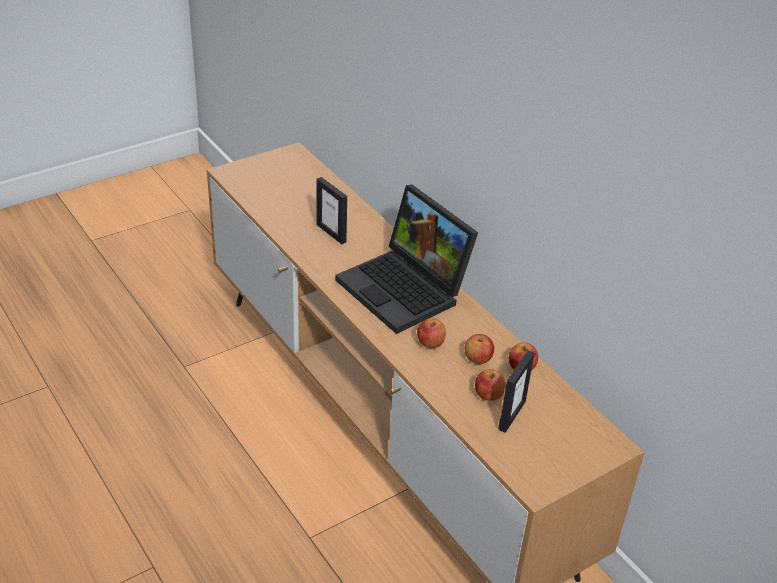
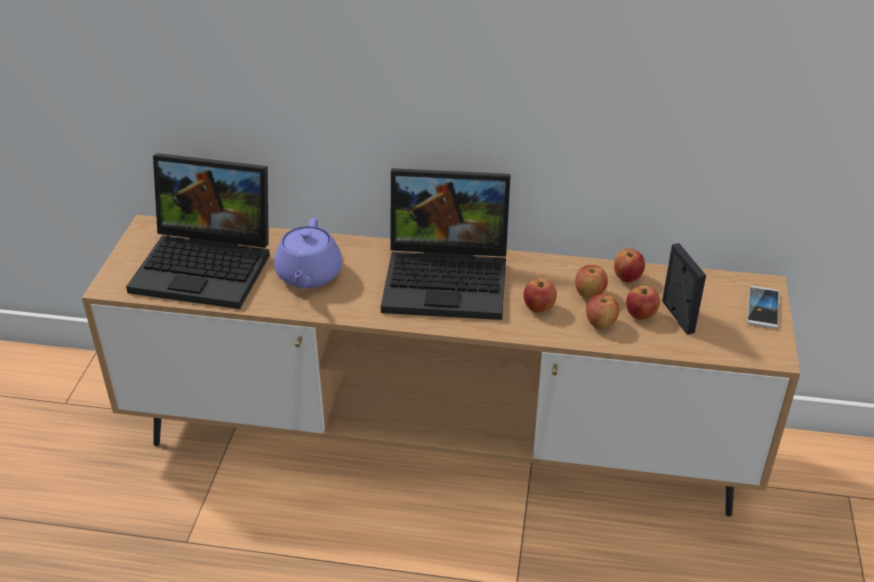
camera: 45 degrees left, 0 degrees up
(290, 193) = (209, 265): none -> laptop
(331, 233) = (309, 275): picture frame -> purple teapot
(452, 381) = (600, 324): none -> apple
(584, 456) = (763, 308): none -> phone

